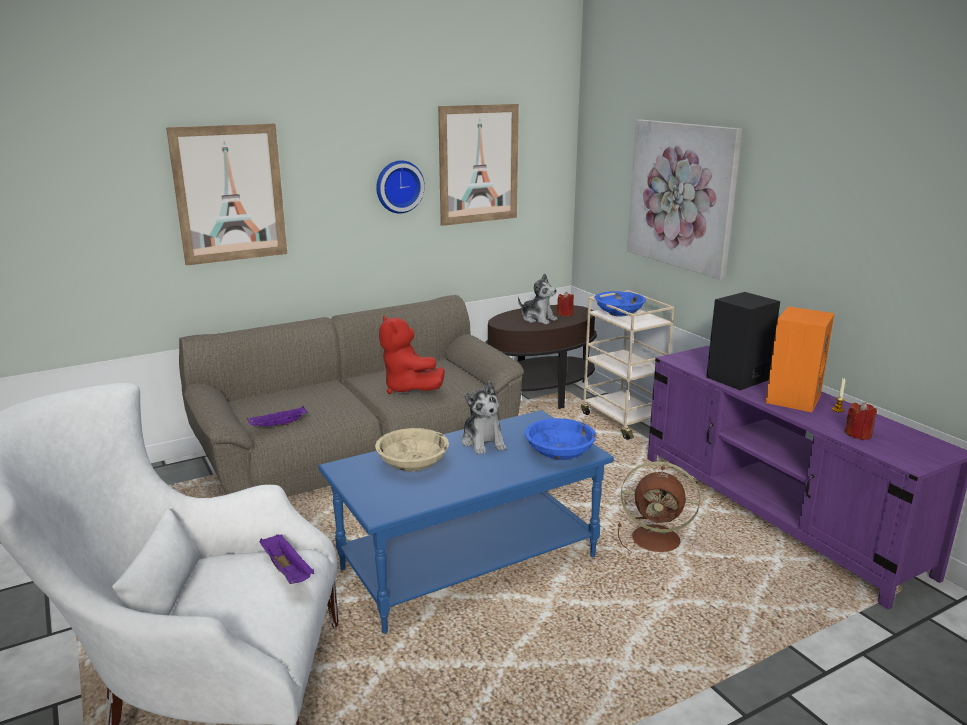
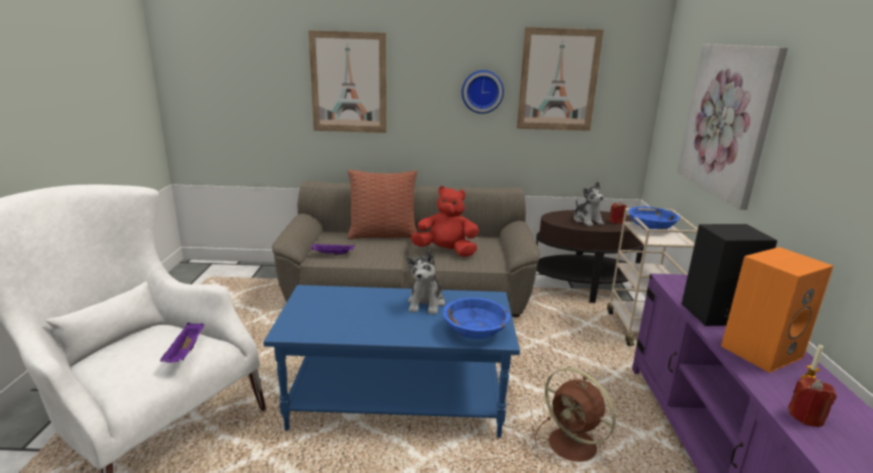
camera: 30 degrees right, 0 degrees up
(310, 388) = (383, 235): none -> pillow
(408, 388) = (446, 252): red plush toy -> red plush toy turned 105 degrees clockwise
(413, 464) = (354, 304): beige bowl -> none

